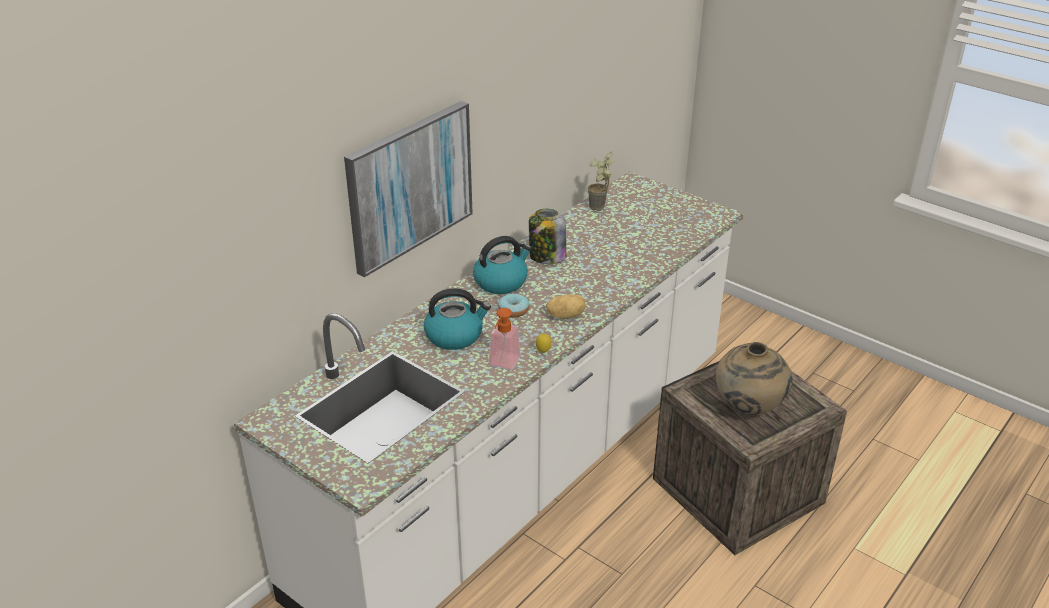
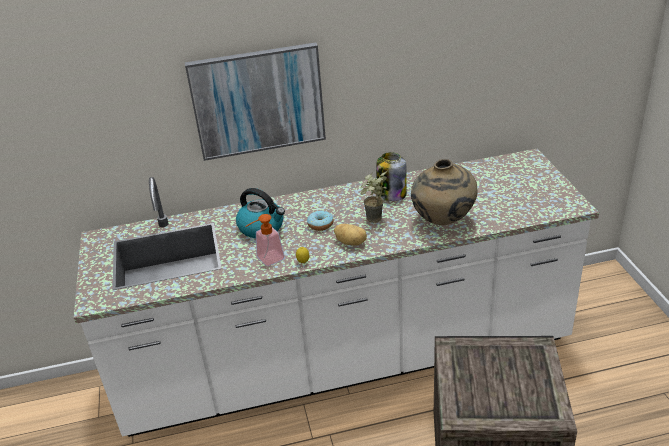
camera: 40 degrees right, 0 degrees up
(501, 281) = (337, 201): kettle -> none
(599, 209) = (475, 171): potted plant -> potted plant (374, 221)
(748, 409) = (486, 387): beige vase -> beige vase (443, 222)

